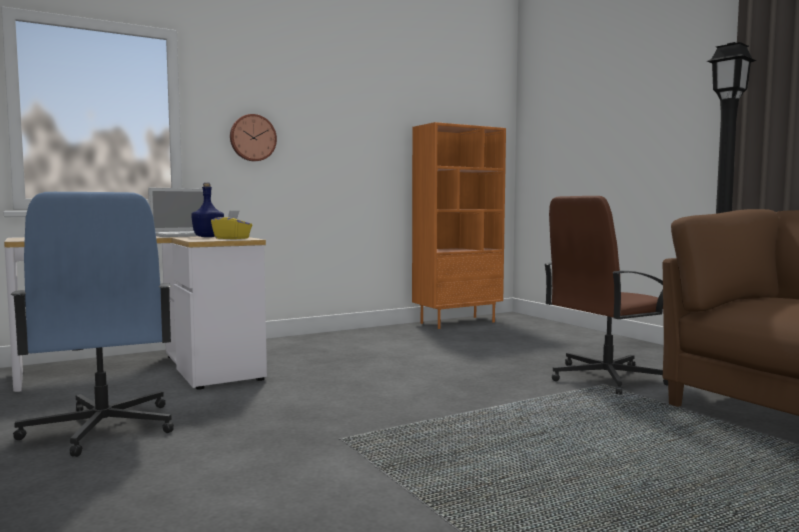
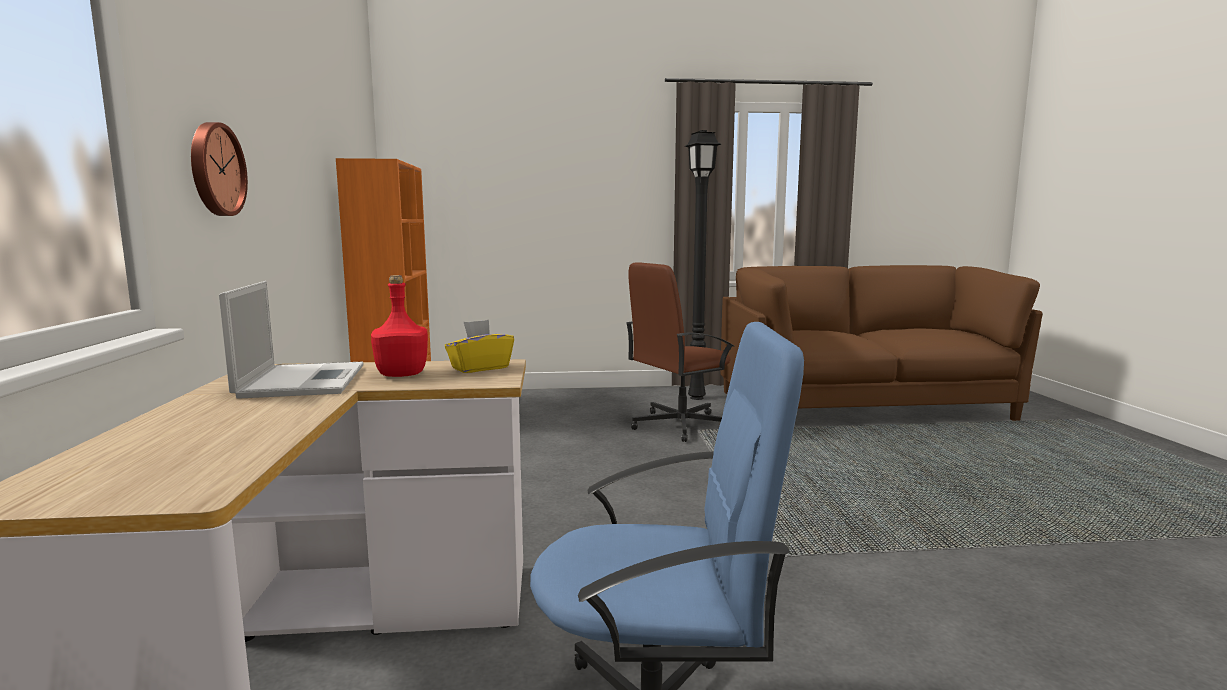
camera: 65 degrees left, 5 degrees up
(209, 237) = (402, 374): blue bottle -> red bottle
(605, 378) = (679, 425): brown office chair -> brown office chair turned 60 degrees clockwise

